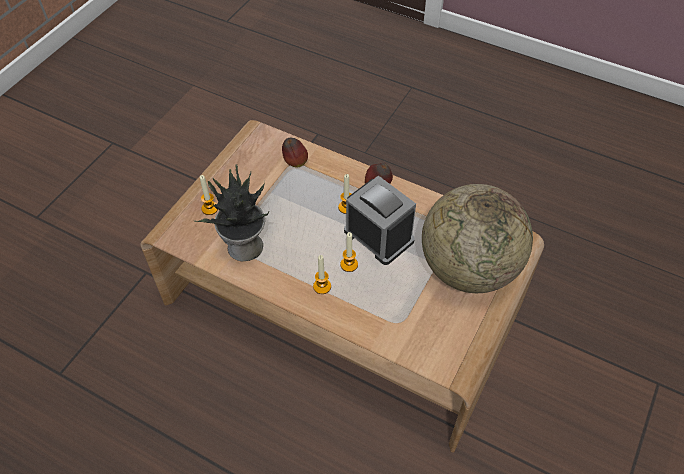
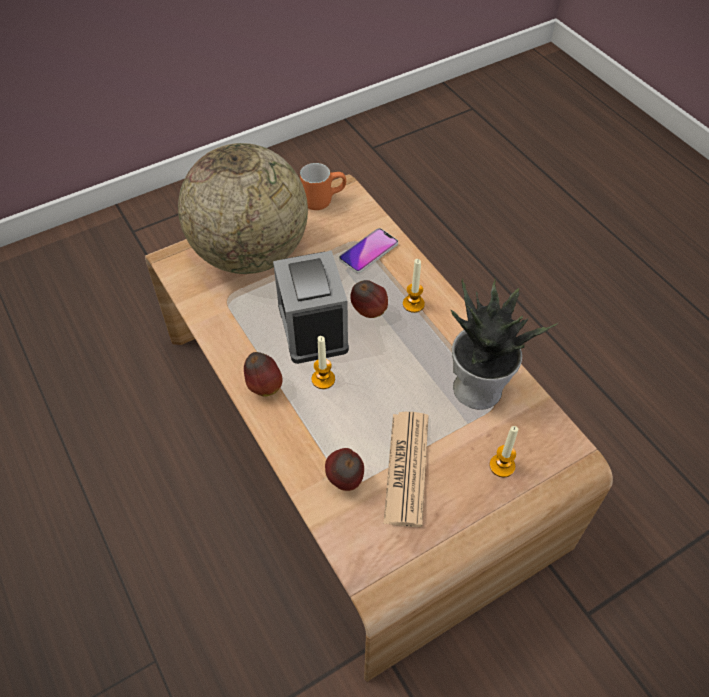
camera: 150 degrees left, 0 degrees up
(265, 183) = (406, 468): none -> newspaper
(349, 264) = (369, 312): candle -> apple
(384, 315) = (368, 251): none -> phone
(460, 349) = (323, 199): none -> orange mug

